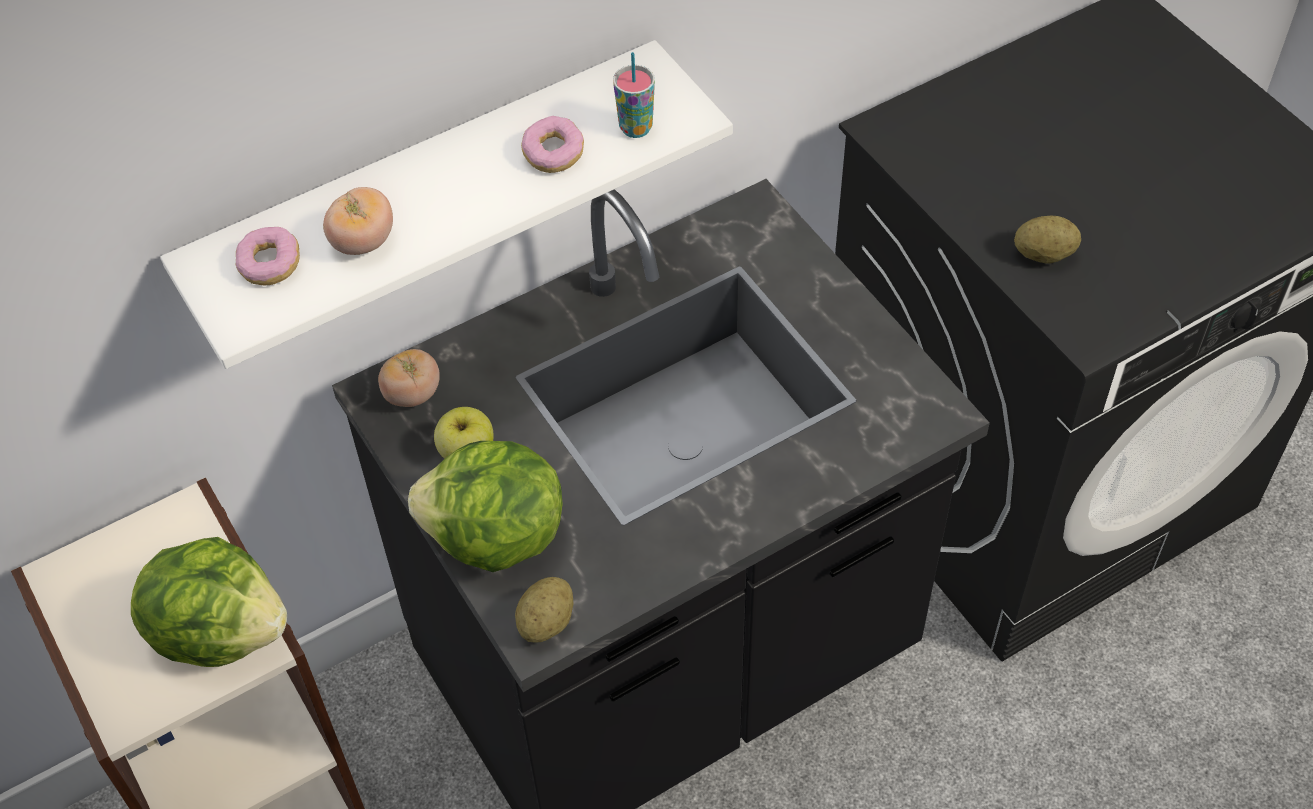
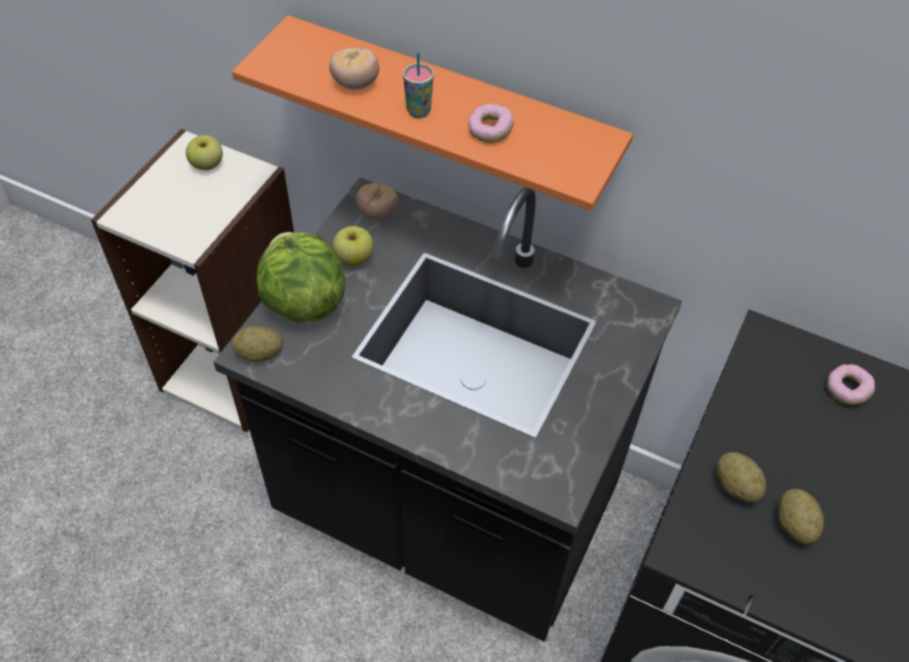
camera: 55 degrees right, 0 degrees up
(118, 566) = (207, 165): none -> apple
(221, 630) = (192, 225): lettuce -> none
(270, 266) = (310, 57): donut -> donut (847, 390)
(429, 196) = (451, 113): white shelf -> orange shelf
(636, 128) = (545, 158): cup -> cup (418, 111)
(1112, 235) = (794, 525): none -> potato

